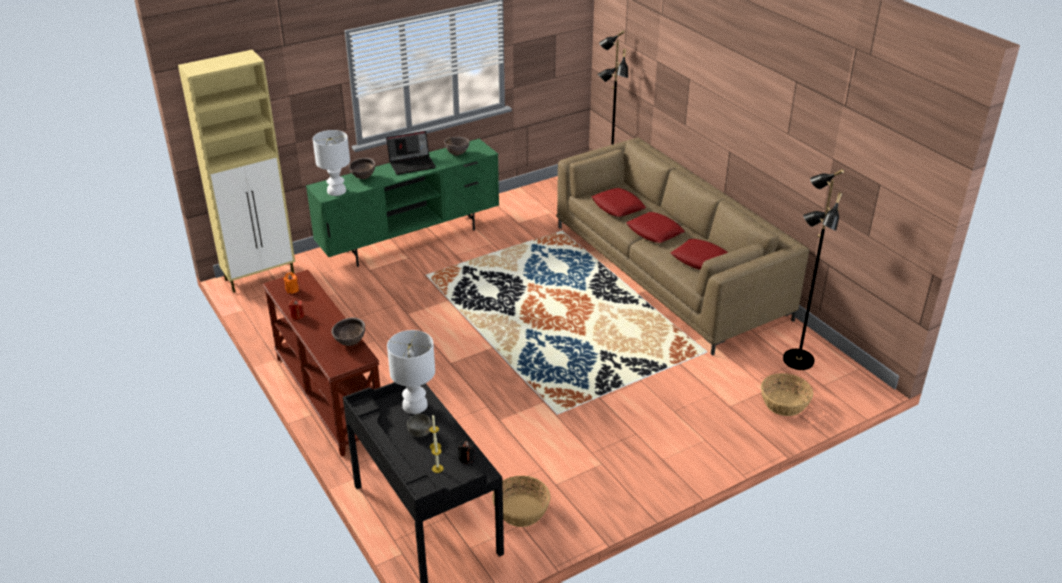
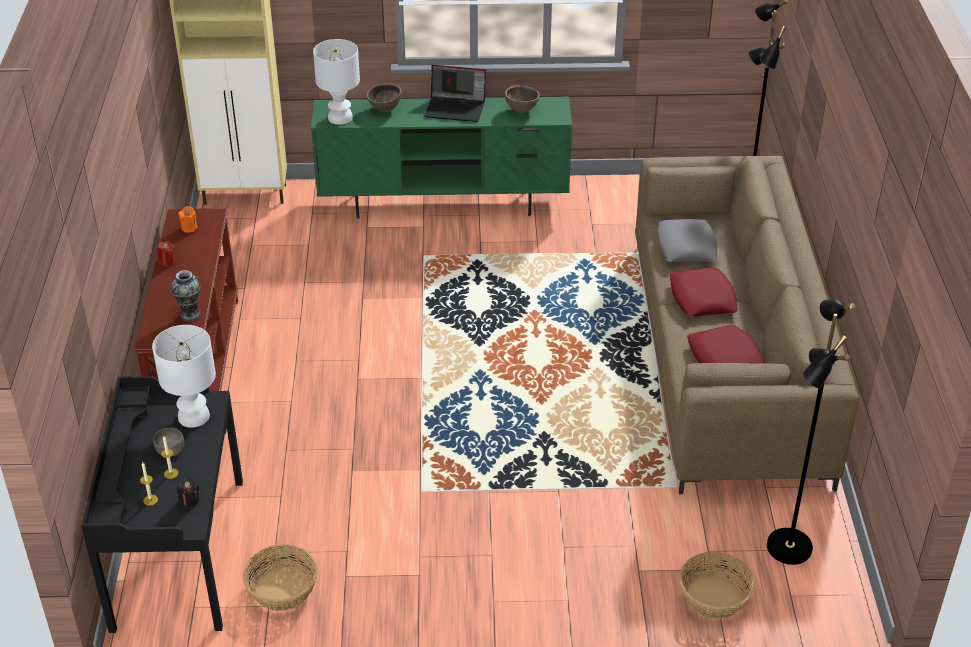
camera: 30 degrees right, 5 degrees up
(350, 343) = (190, 315): brown bowl -> vase
(618, 207) = (686, 247): red pillow -> grey pillow

